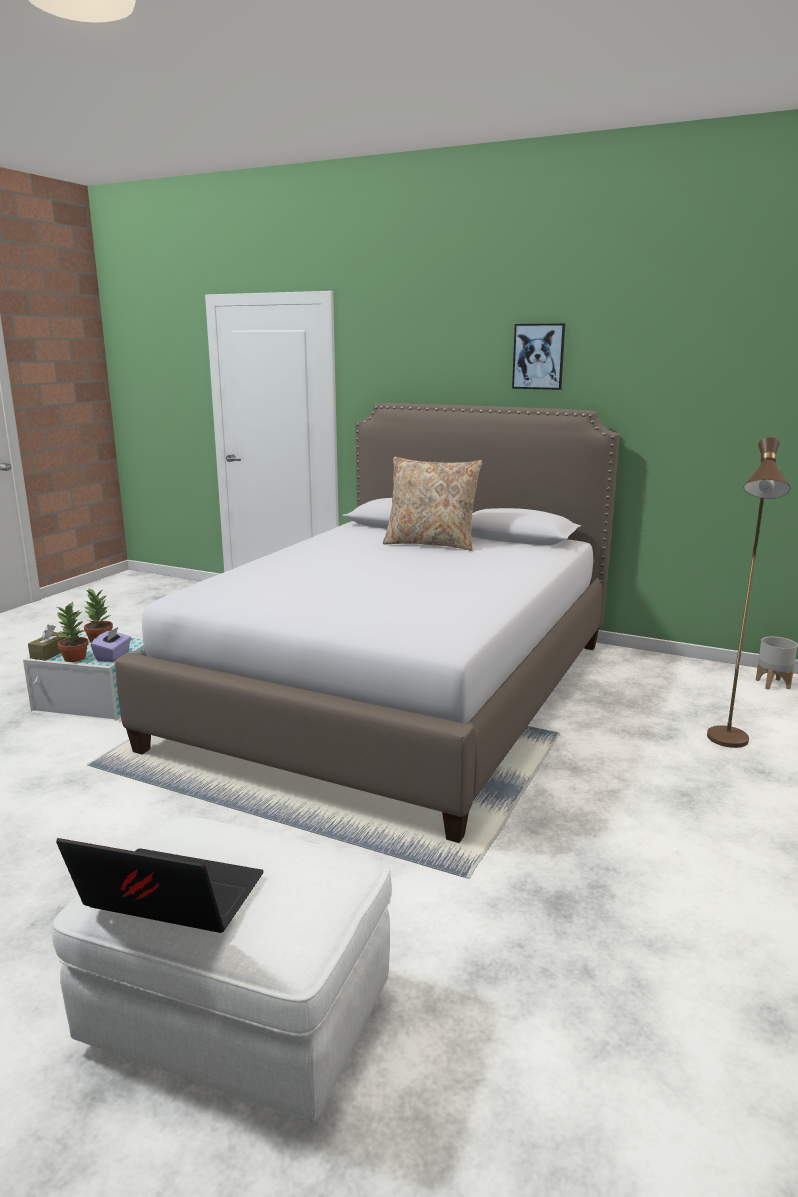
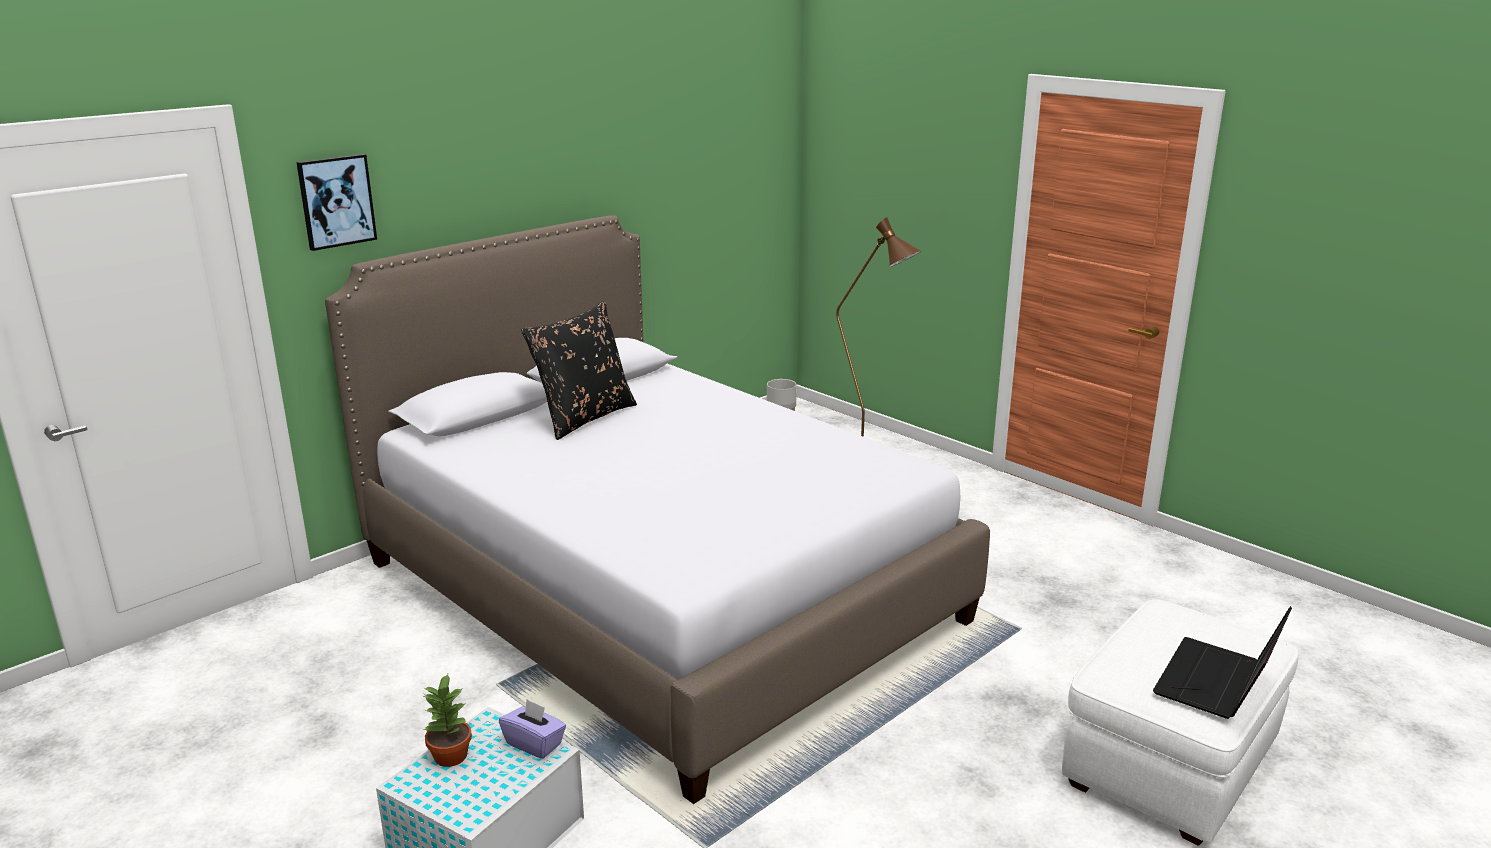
camera: 70 degrees left, 5 degrees up
(50, 653) = (465, 809): brown tissue box -> none
(74, 658) = (512, 782): potted plant -> none
(431, 544) = (584, 417): beige pillow -> black pillow
(538, 356) = (538, 164): picture -> picture (336, 201)

